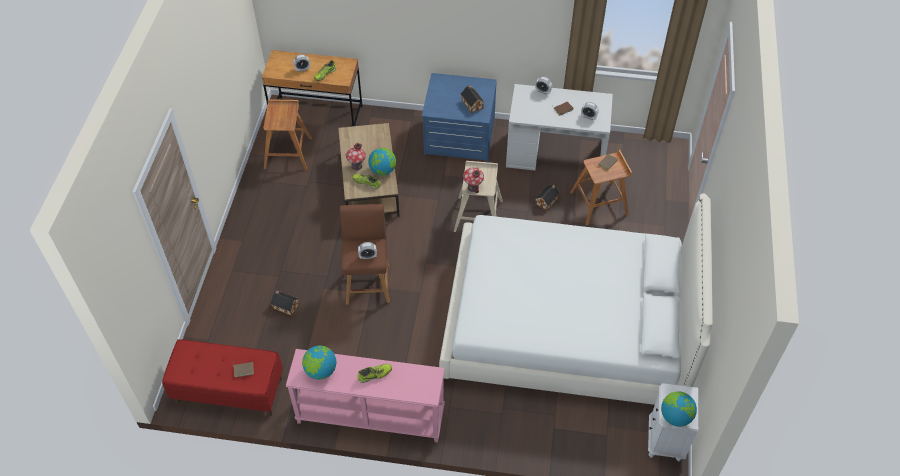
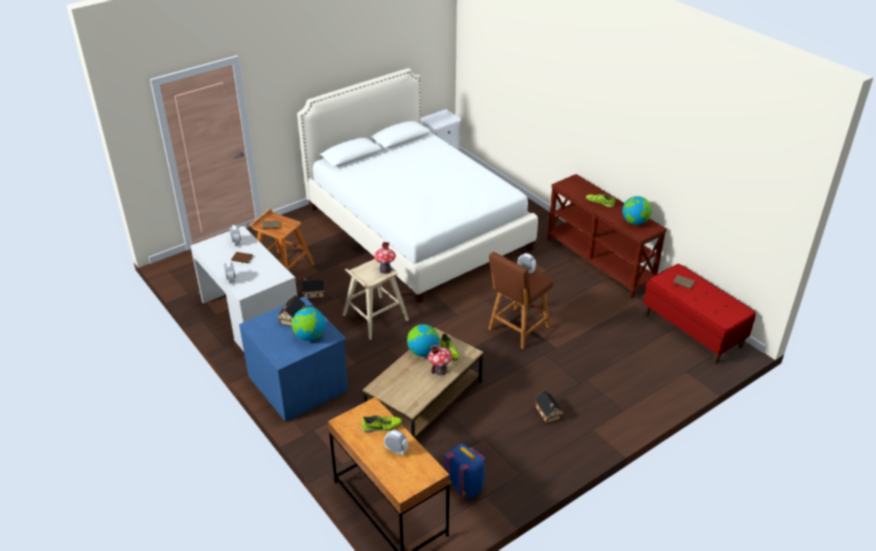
camera: 135 degrees left, 15 degrees down
(285, 306) = (600, 355): toy house -> toy house (548, 414)
(288, 152) = (465, 486): brown stool -> blue backpack
(370, 416) = (600, 262): pink console table -> brown console table
(675, 416) = (449, 116): globe -> globe (310, 336)

